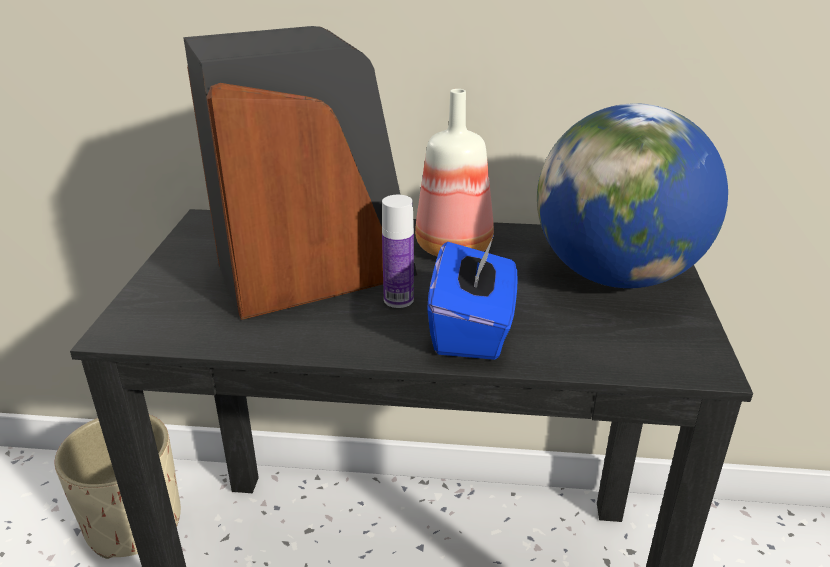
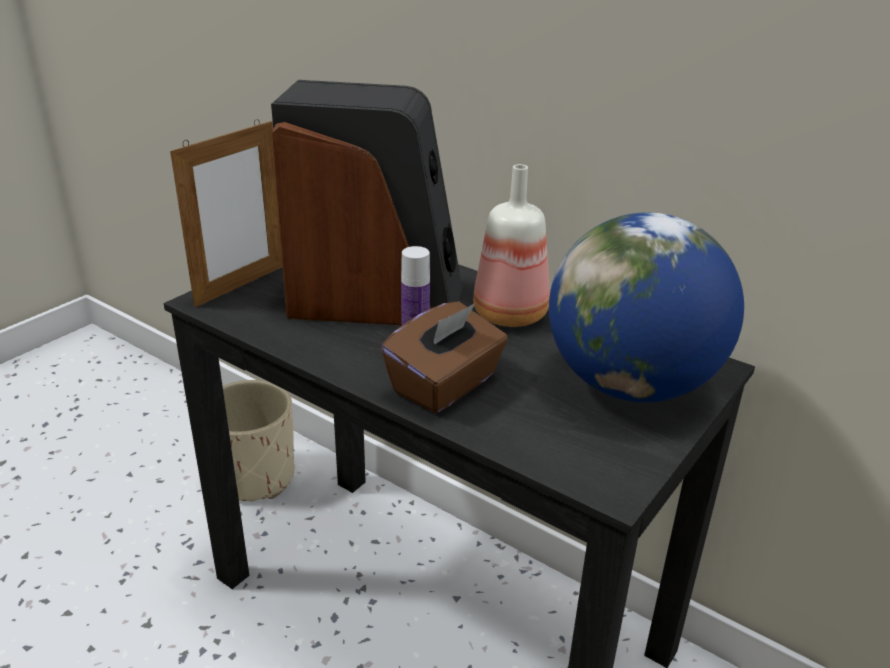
camera: 30 degrees right, 0 degrees up
(149, 301) = (241, 285): none -> picture frame
(472, 330) = (445, 385): blue tissue box -> brown tissue box

